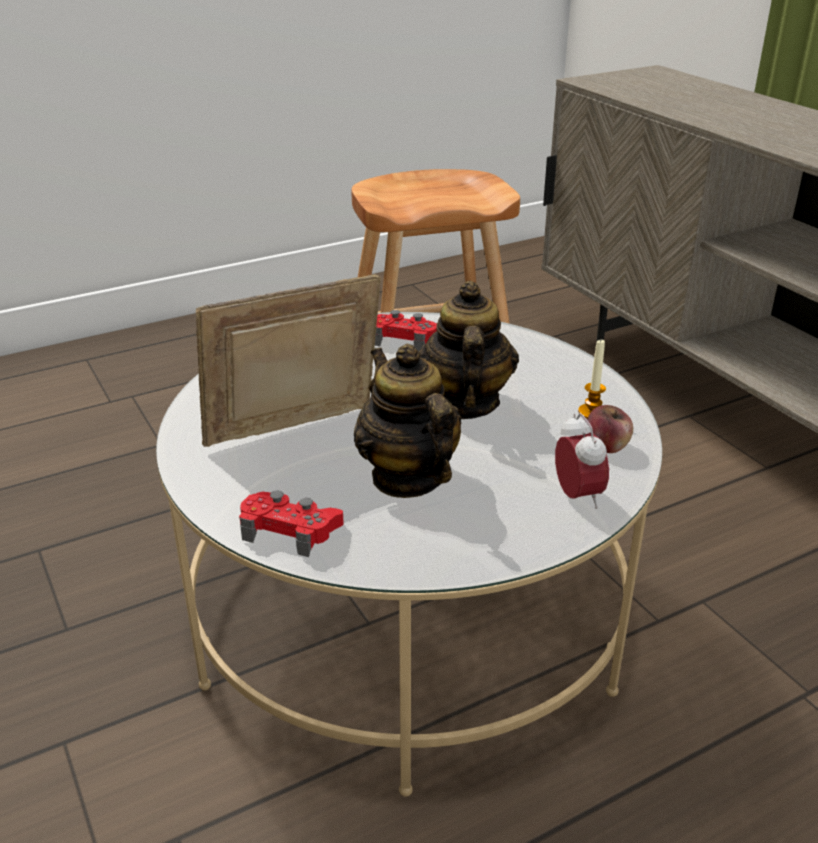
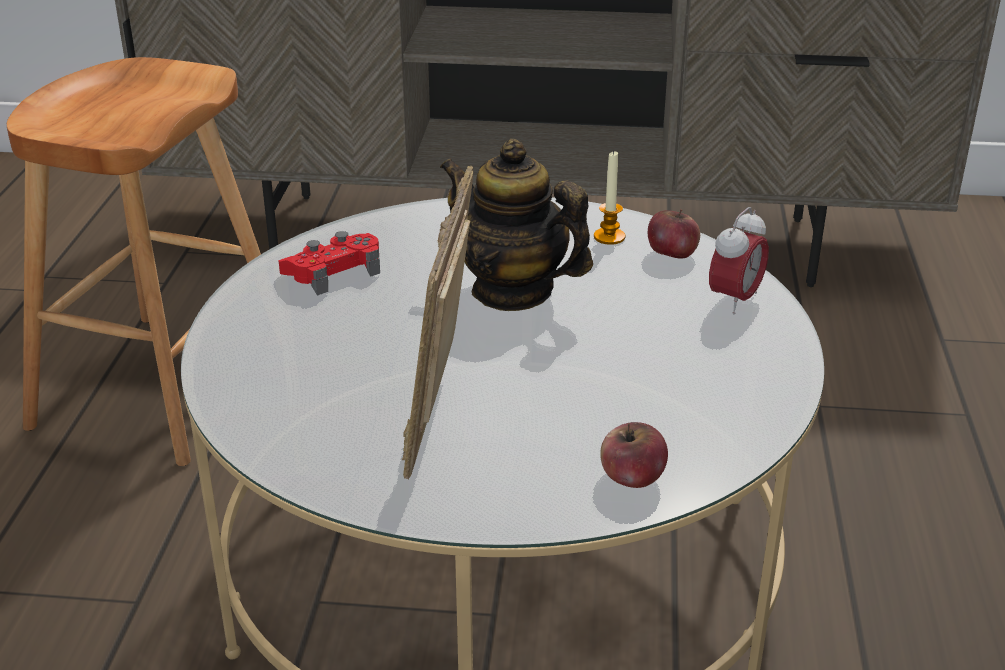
camera: 55 degrees left, 0 degrees up
(290, 530) = (631, 478): red game controller -> apple
(407, 477) = (609, 373): teapot -> none
(577, 496) = (734, 300): alarm clock -> alarm clock turned 105 degrees clockwise

